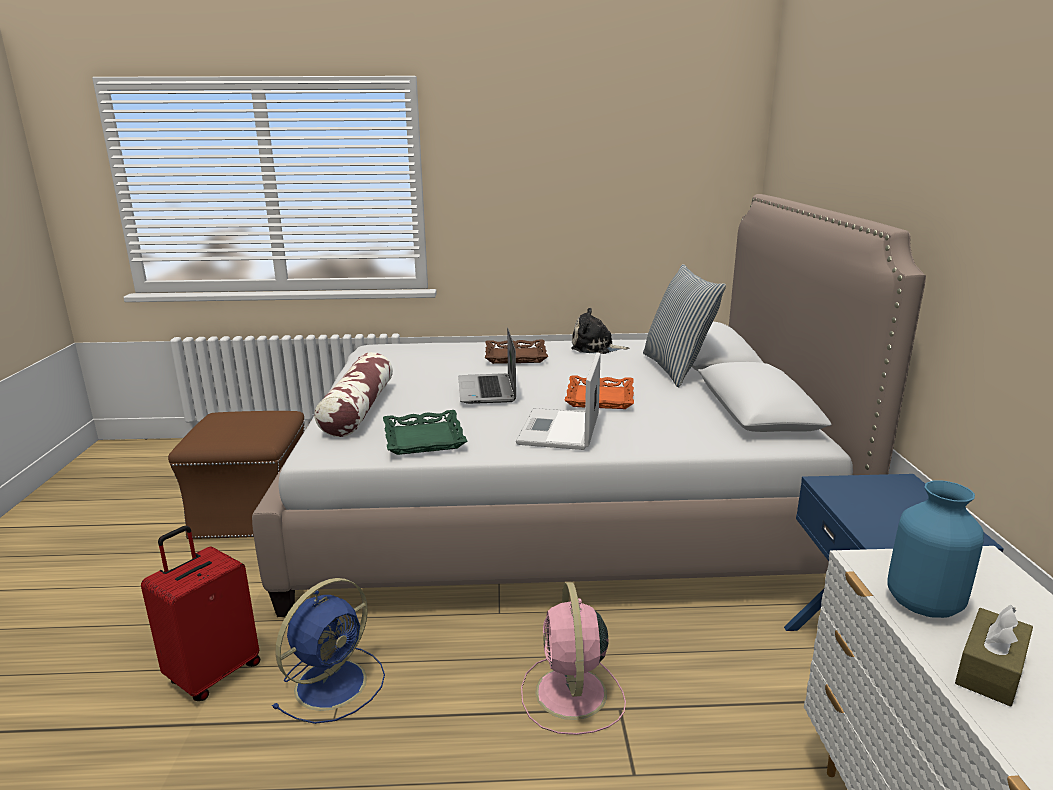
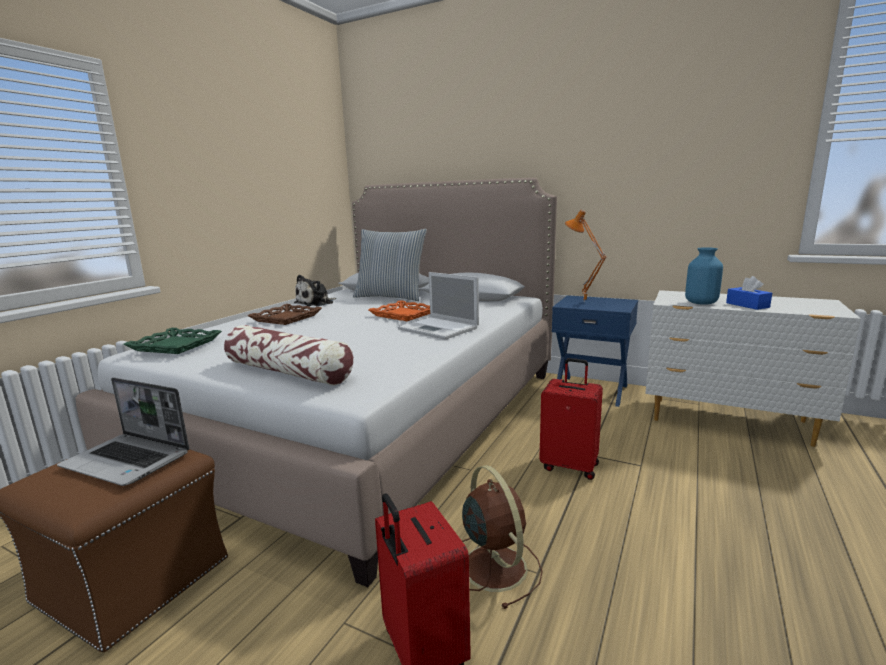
camera: 60 degrees left, 5 degrees down
(333, 682) = (493, 565): blue fan -> brown fan
(423, 438) = (393, 359): green tray -> green tray (175, 345)
(487, 390) = (337, 333): laptop -> laptop (128, 460)
(571, 695) = (570, 466): pink fan -> red suitcase
(876, 495) = (582, 302): none -> orange table lamp
(990, 670) = (747, 305): brown tissue box -> blue tissue box

